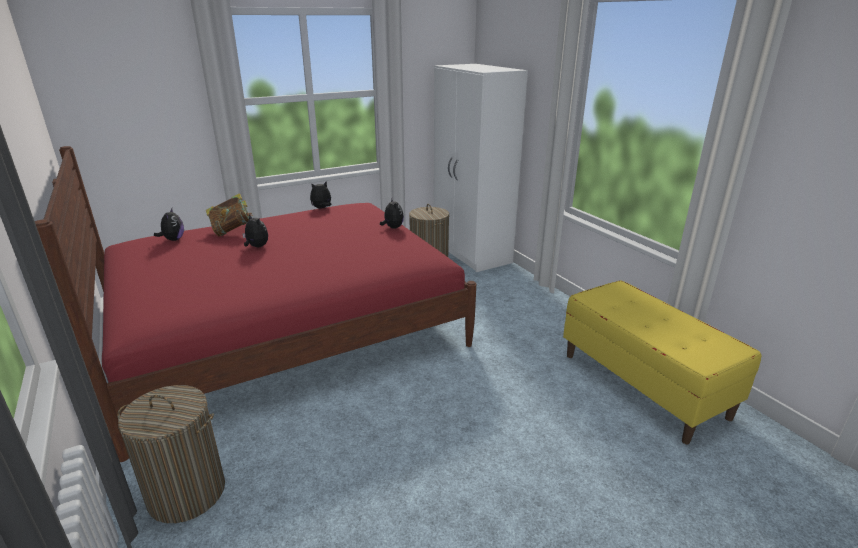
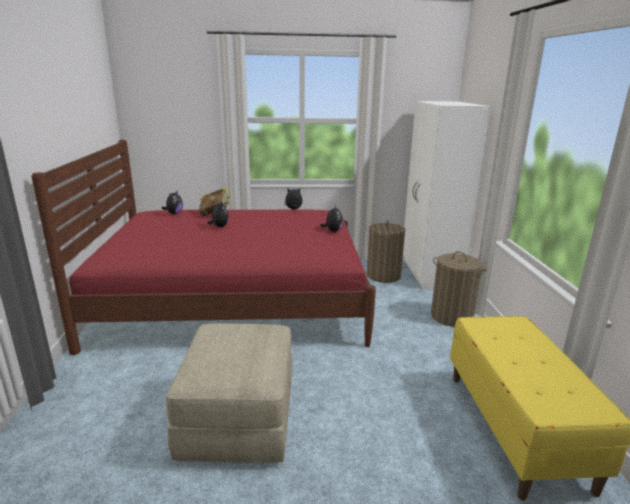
camera: 25 degrees right, 5 degrees down
(187, 493) = (90, 387): laundry basket -> laundry basket (451, 316)
(399, 463) = (238, 418): none -> beige ottoman

